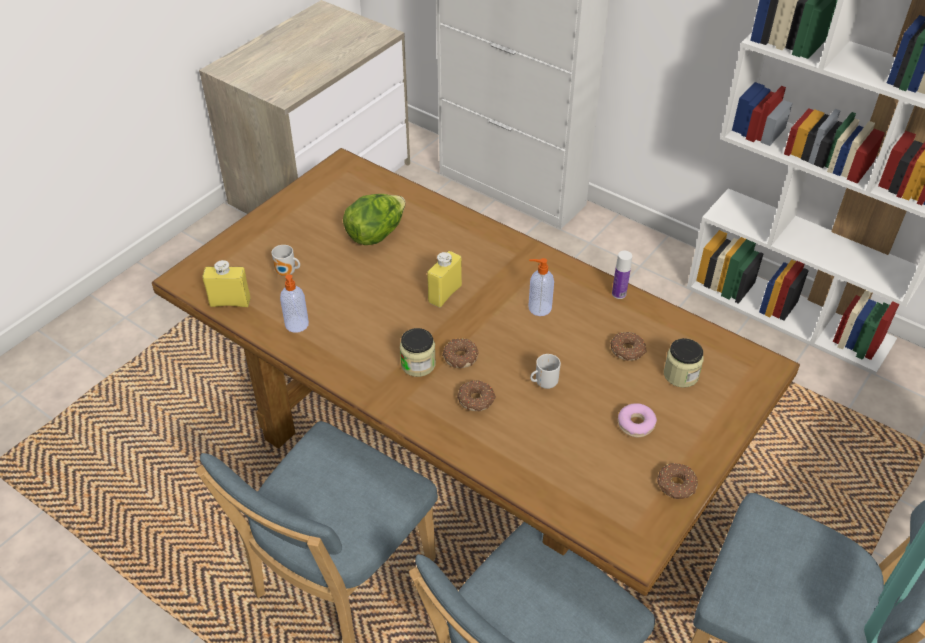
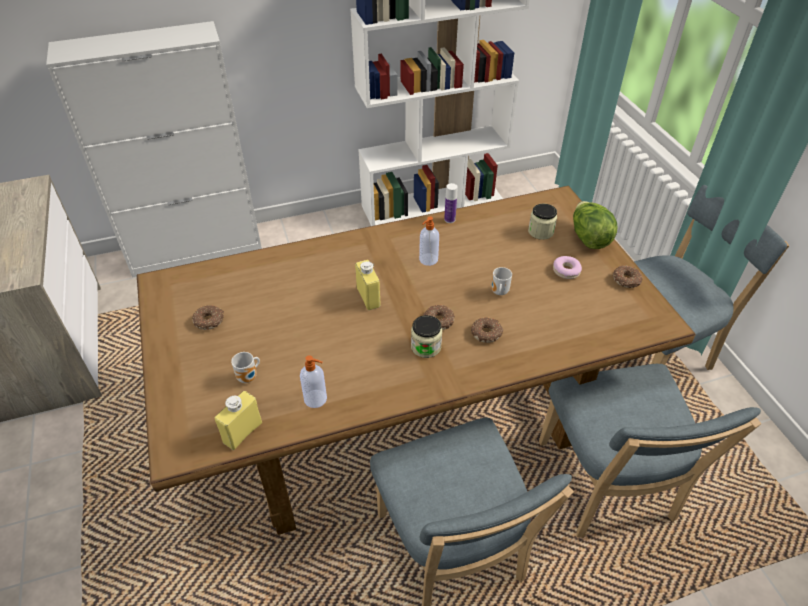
camera: 55 degrees left, 0 degrees up
(376, 234) = (264, 303): lettuce -> lettuce (588, 238)
(628, 351) = (502, 242): donut -> donut (209, 321)

